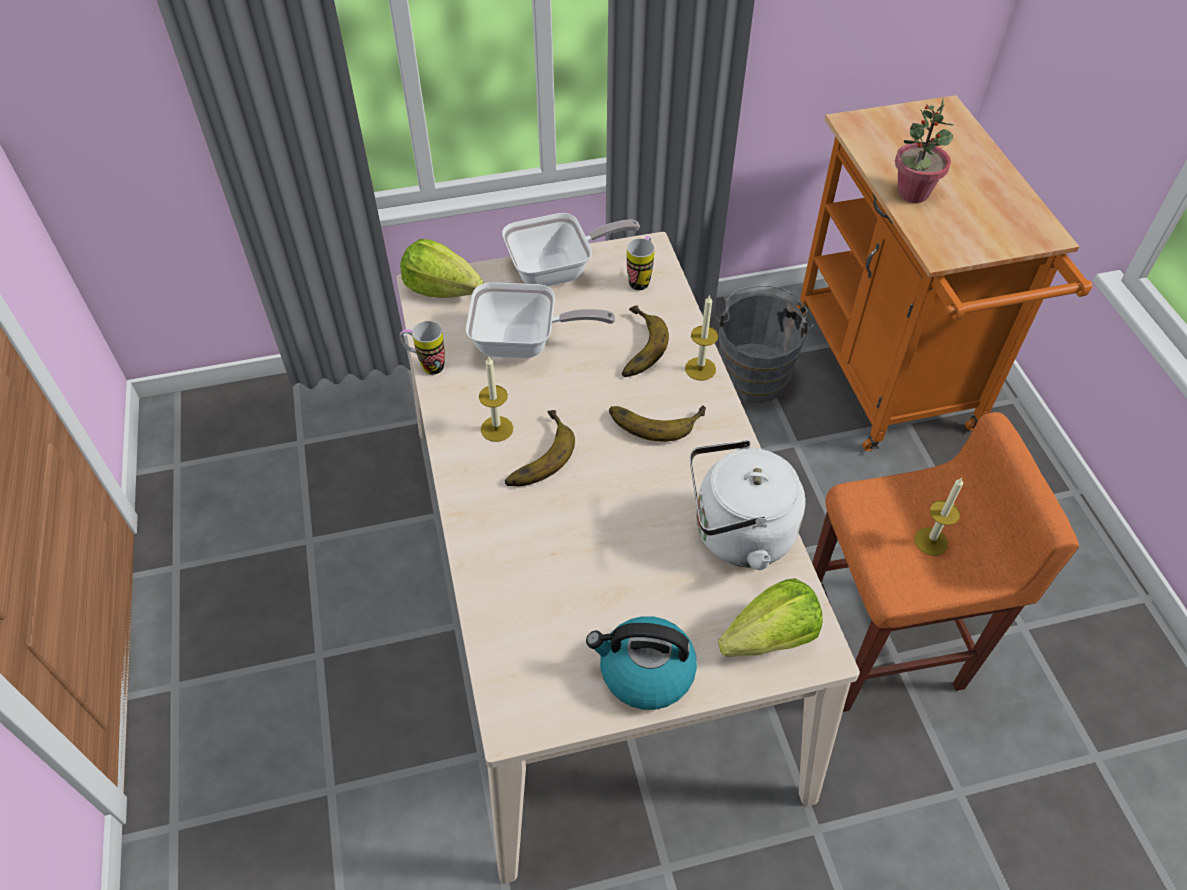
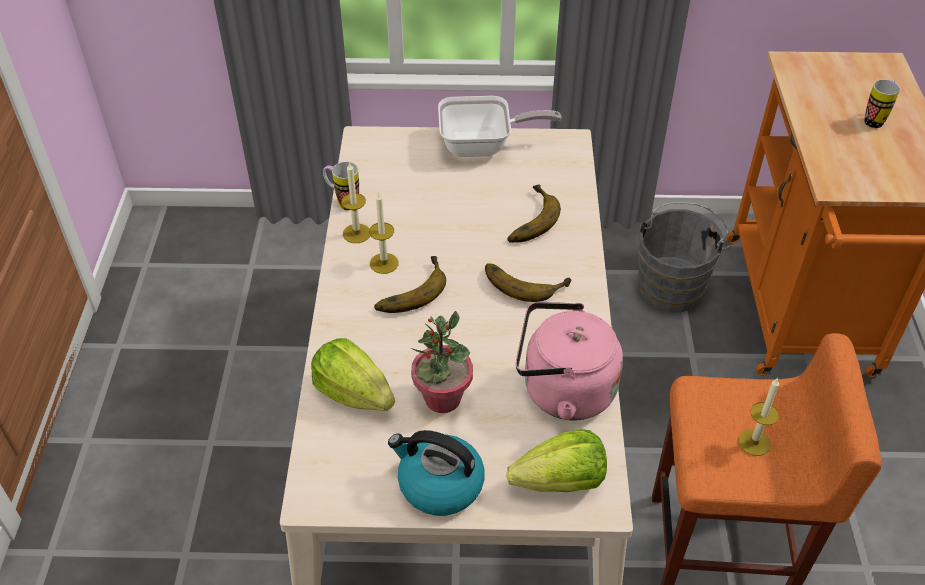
camera: 15 degrees right, 5 degrees down
(441, 289) = (378, 144): lettuce -> lettuce (353, 393)
(524, 343) = (432, 199): frying pan -> none
(641, 279) = (554, 165): mug -> mug (875, 119)
(700, 369) = (580, 248): candle -> candle (356, 233)
(737, 534) = (562, 391): white kettle -> pink kettle
(912, 193) = (826, 130): potted plant -> potted plant (442, 399)

